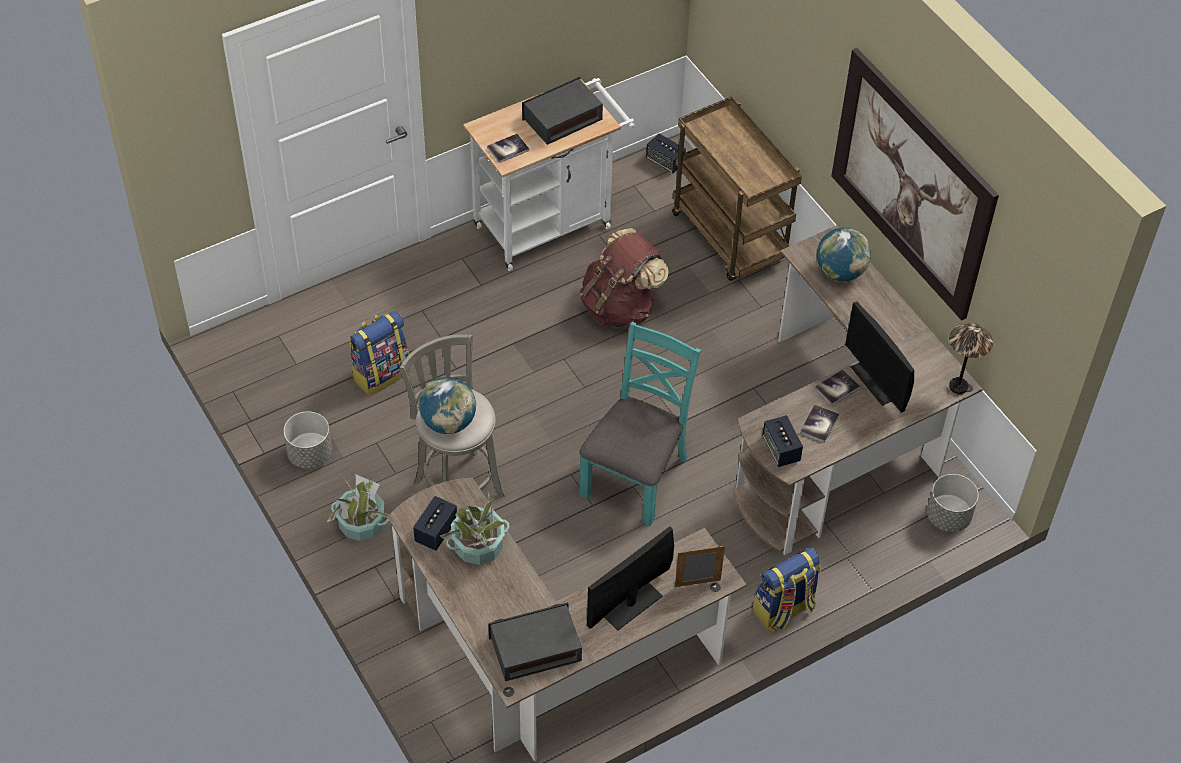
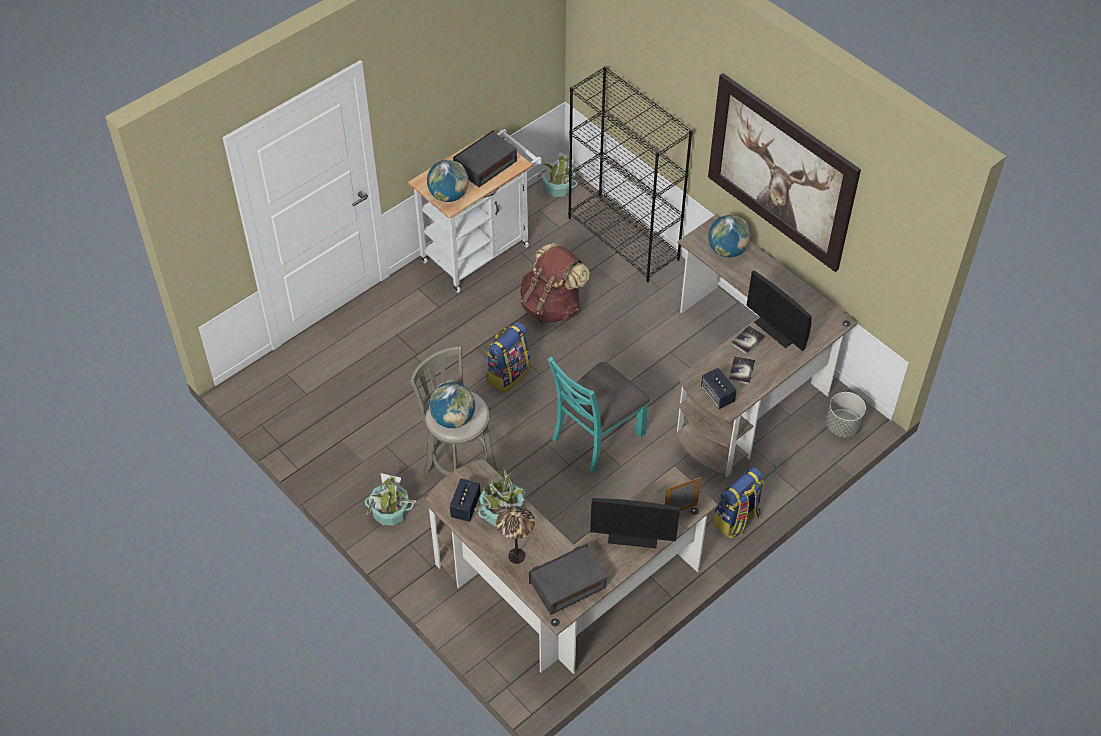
camera: 10 degrees left, 0 degrees up
(310, 454) = (335, 464): grey planter -> none
(381, 373) = (376, 390): backpack -> backpack (508, 374)
(508, 149) = (448, 195): book -> globe
(631, 604) = (633, 536): monitor -> monitor turned 120 degrees counterclockwise
(636, 476) = (597, 436): turquoise chair -> turquoise chair turned 150 degrees counterclockwise
(665, 162) = (558, 188): speaker -> potted plant
(731, 238) = (624, 239): brown cart -> black bookcase
(958, 387) = (839, 324): table lamp -> table lamp (516, 557)

